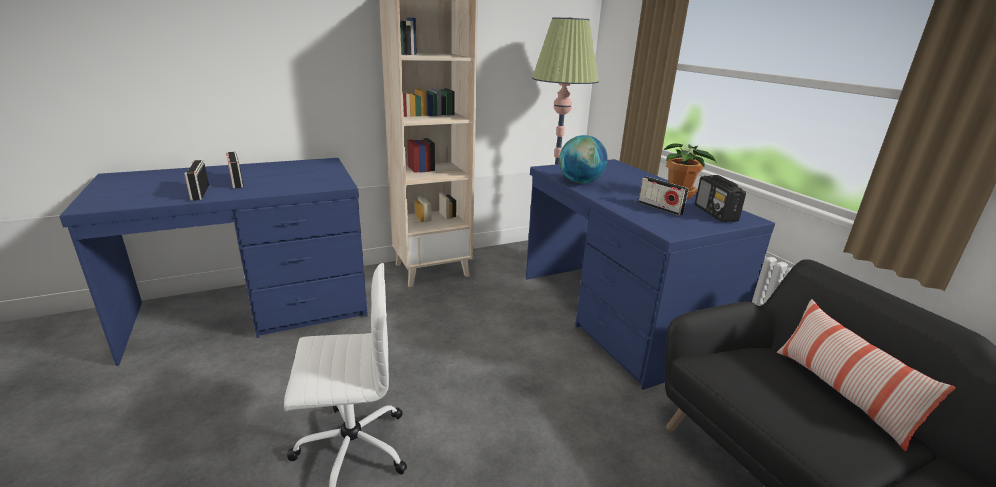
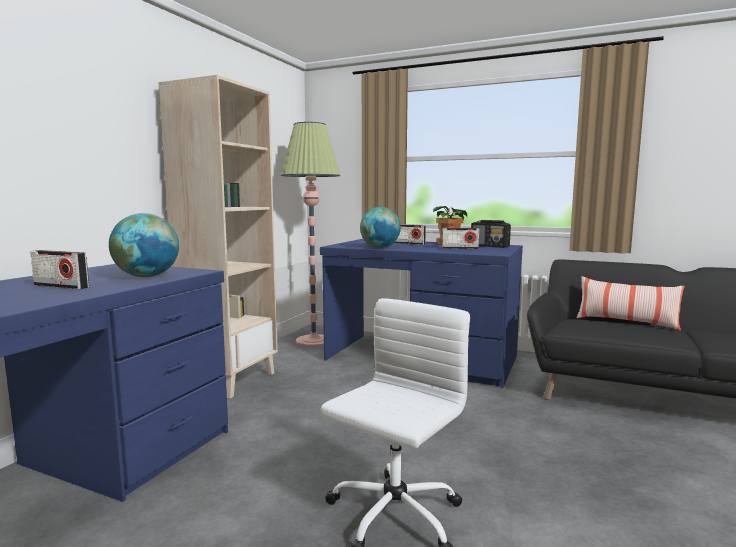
camera: 40 degrees left, 15 degrees down
(200, 192) = (42, 297): radio -> radio (409, 243)
(298, 183) = (147, 276): none -> globe

